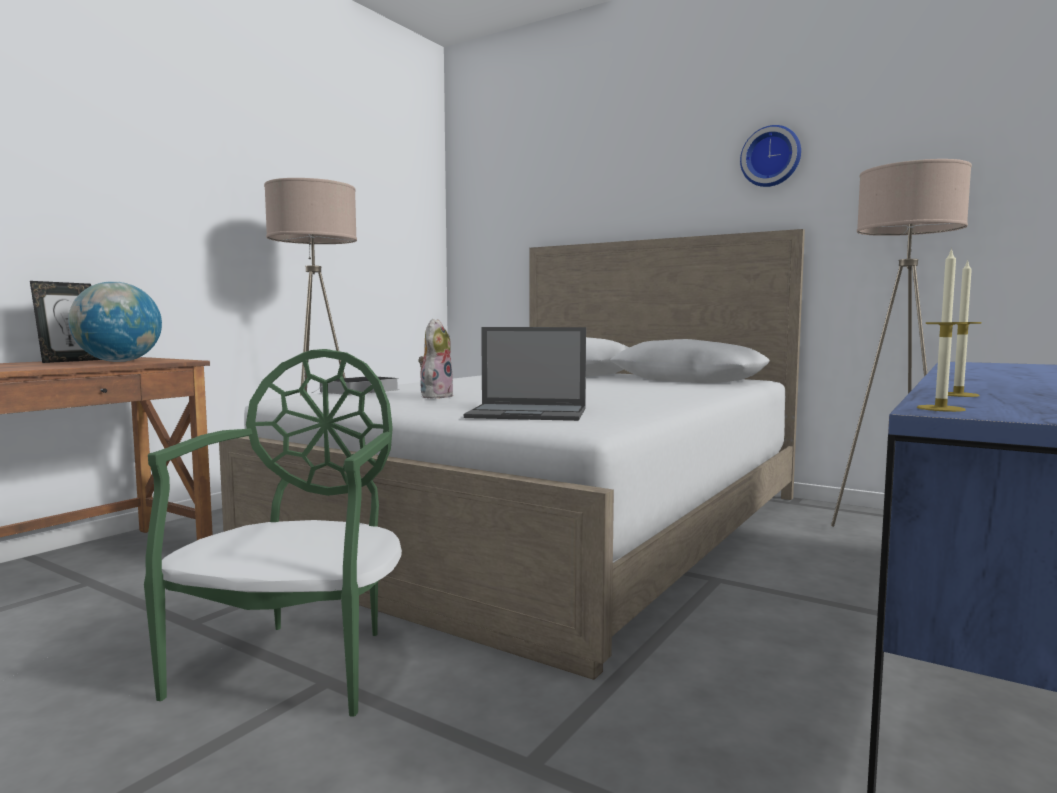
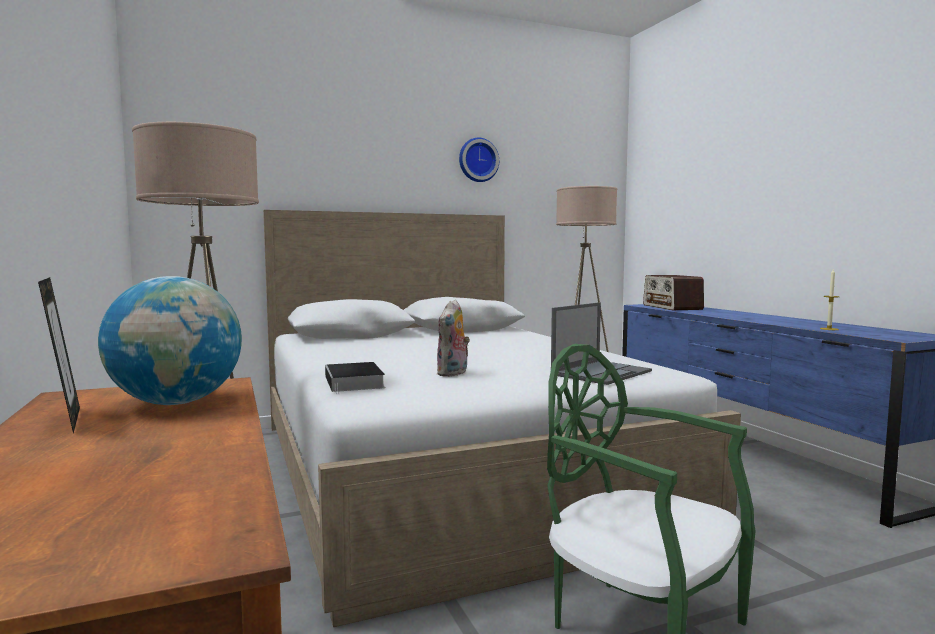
camera: 55 degrees left, 0 degrees up
(435, 396) = (453, 373): plush toy -> plush toy turned 120 degrees counterclockwise
(940, 408) = (890, 337): candle -> none
(988, 366) = (672, 307): none -> radio

